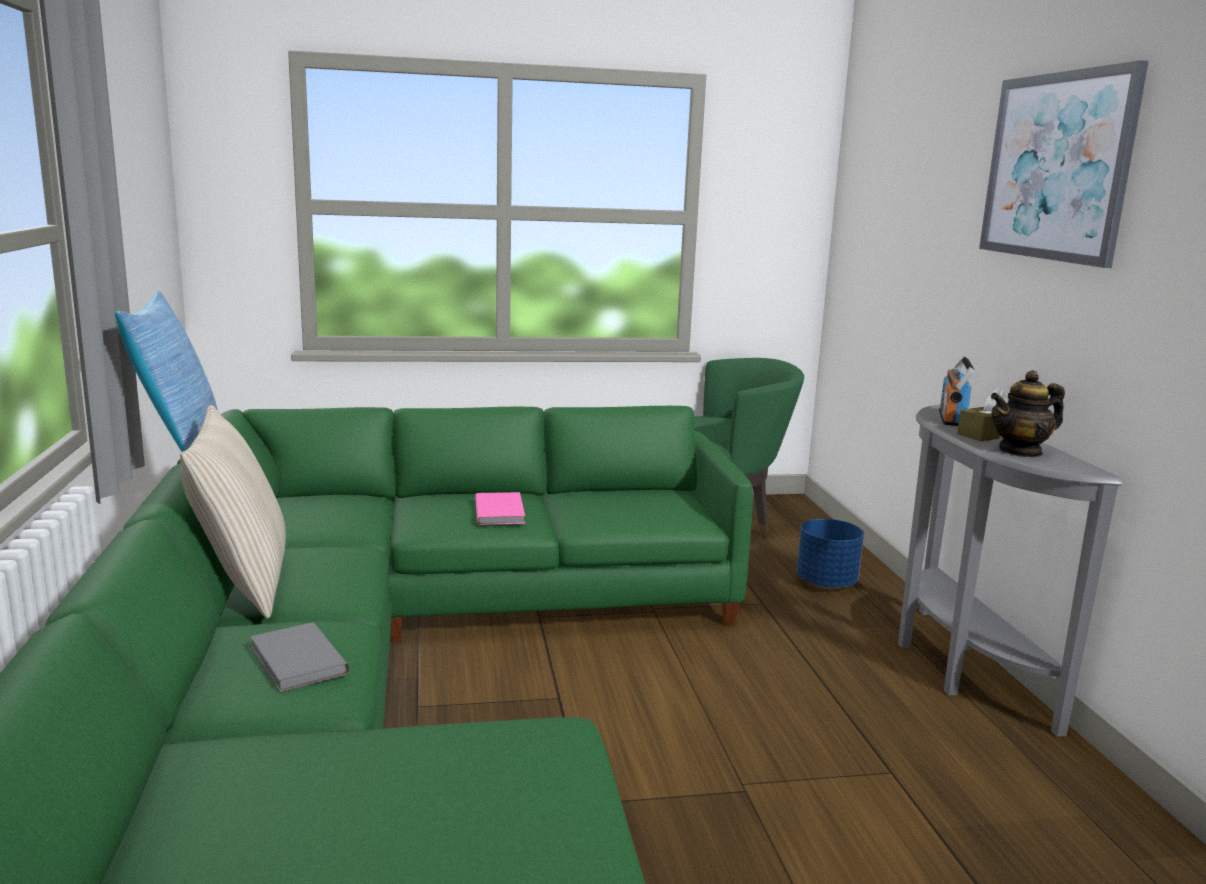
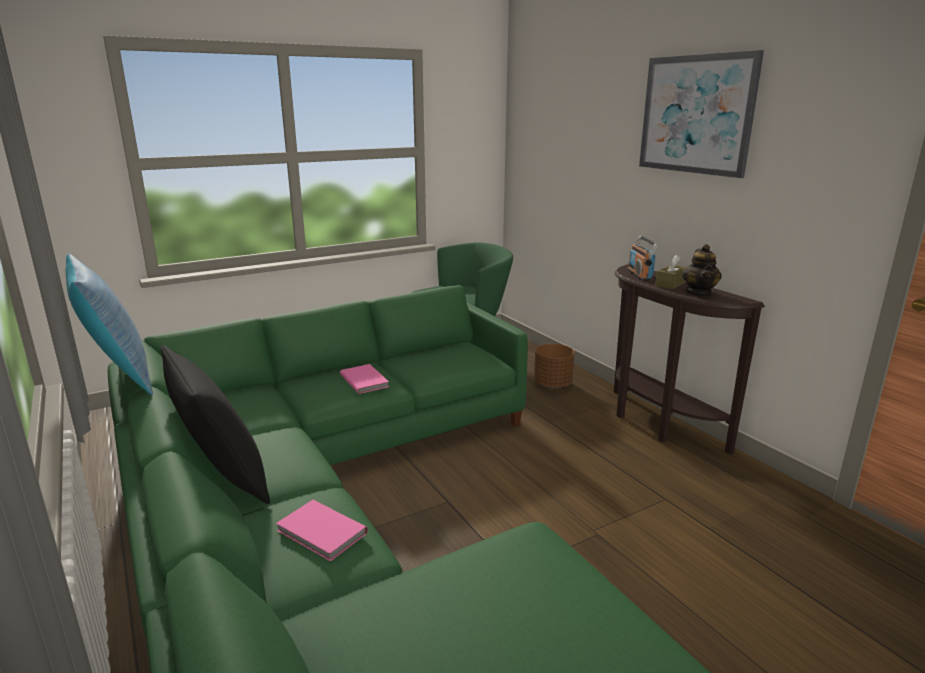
camera: 20 degrees left, 5 degrees up
(243, 583) = (223, 479): beige pillow -> black pillow
(296, 661) = (321, 533): grey book -> pink book
(826, 583) = (553, 384): blue planter -> brown planter
(957, 667) = (655, 423): grey console table -> brown console table
(1020, 451) = (699, 293): teapot -> teapot turned 45 degrees counterclockwise

